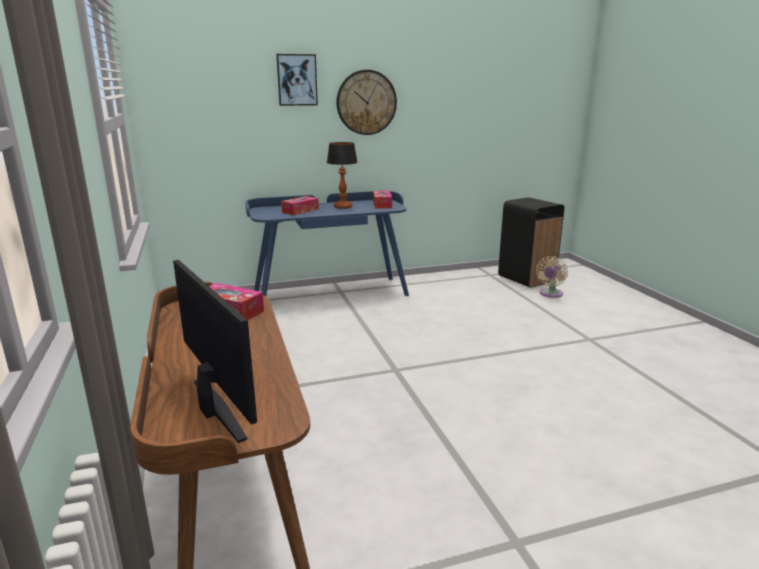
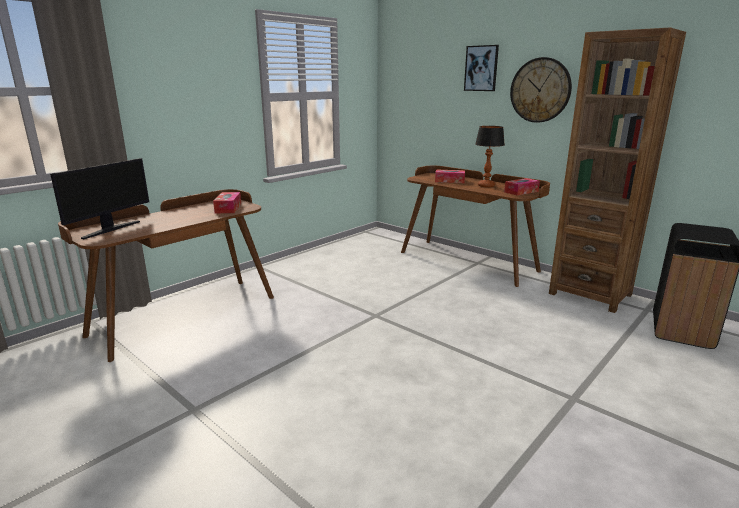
camera: 60 degrees right, 0 degrees up
(330, 293) = (468, 261): blue desk -> brown desk
(450, 279) = (590, 294): none -> brown bookcase
(550, 294) = (663, 353): beige fan -> none

